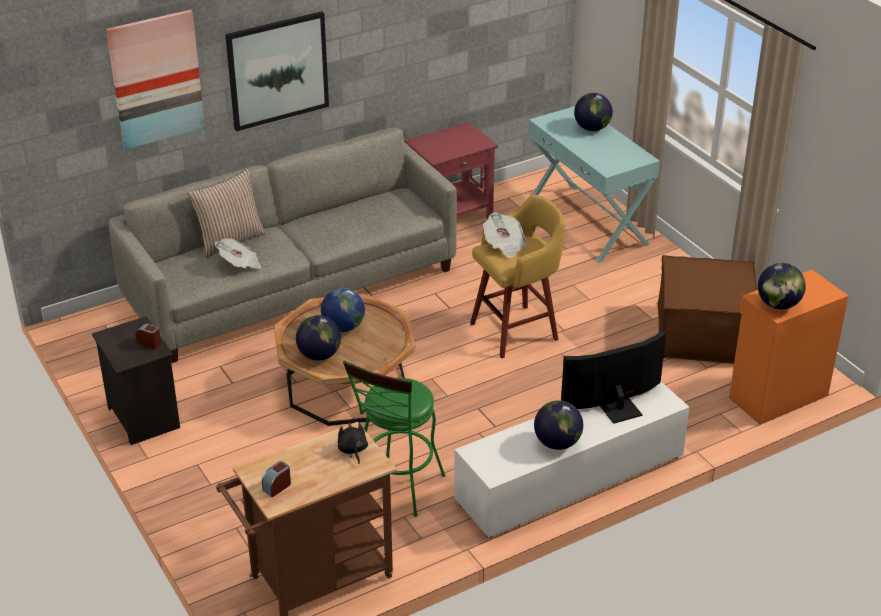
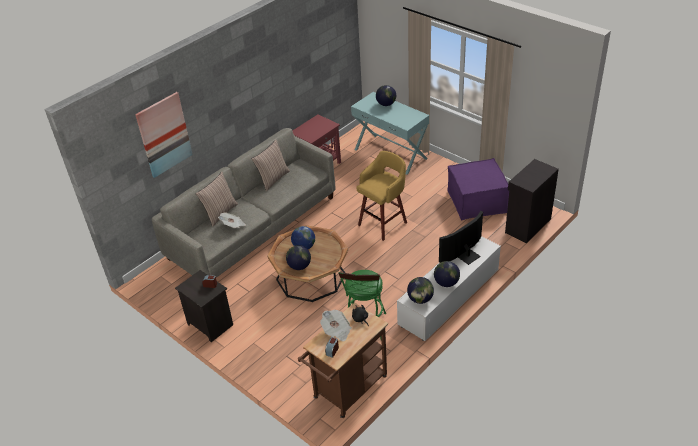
camera: 15 degrees left, 5 degrees up
(277, 70) = (223, 112): picture -> none
(344, 208) = (273, 179): none -> pillow
(504, 245) = (373, 181): newspaper -> newspaper (336, 331)
(703, 334) = (477, 201): brown ottoman -> purple ottoman
(776, 396) = (527, 225): orange cabinet -> black cabinet
(778, 305) = (528, 182): globe -> globe (420, 299)

